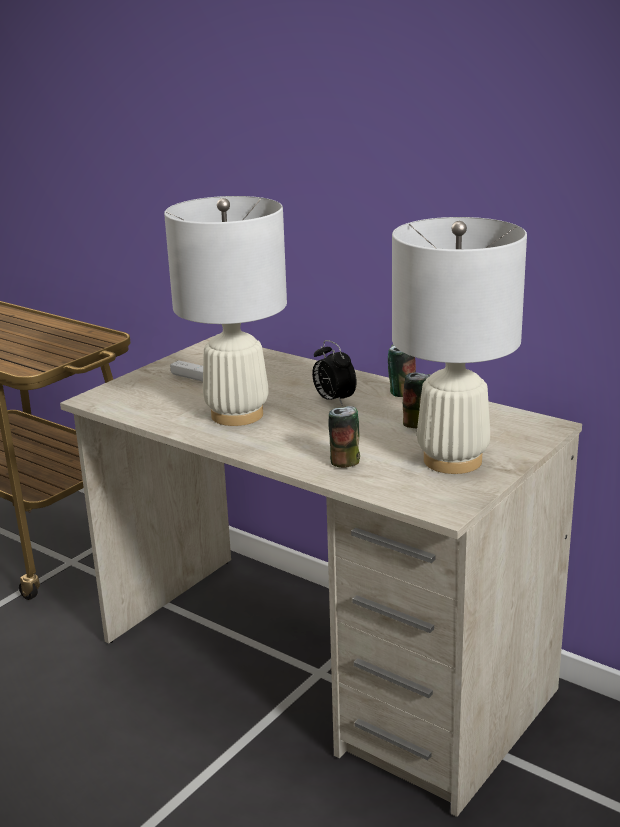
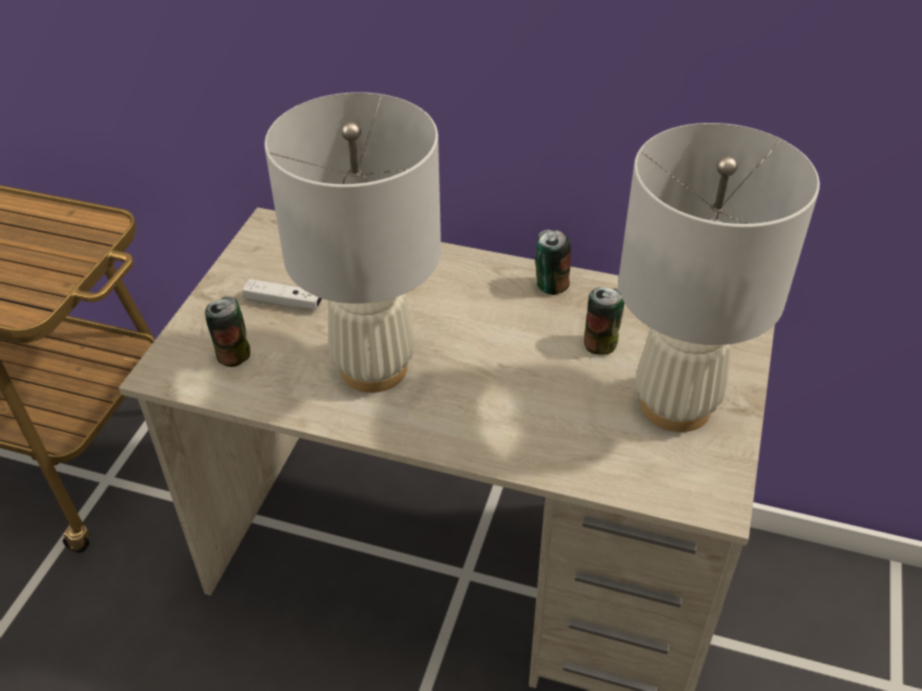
camera: 20 degrees left, 20 degrees up
(333, 400) = (478, 315): alarm clock -> none
(345, 462) = (555, 436): can -> can (233, 355)

